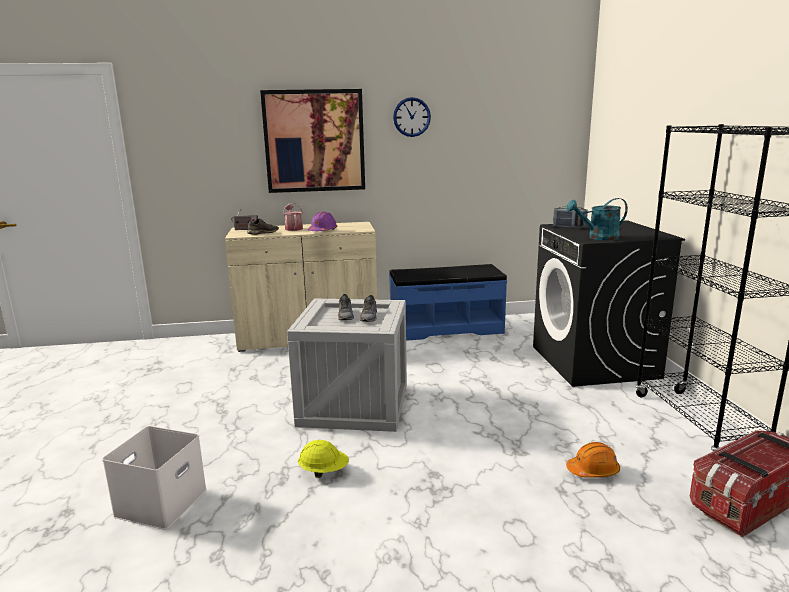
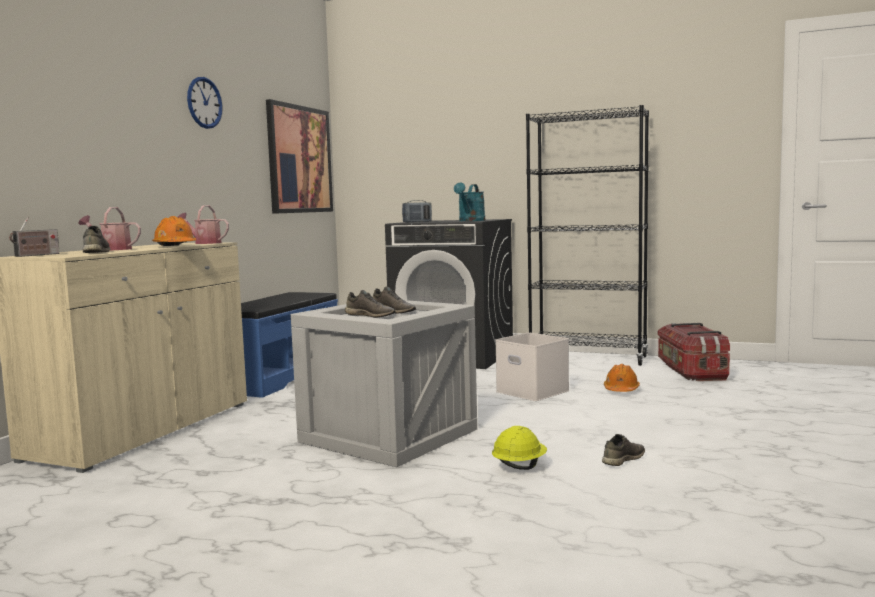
camera: 60 degrees left, 10 degrees down
(161, 501) = (486, 557): white storage box -> white storage box (530, 391)
(314, 141) = (103, 118): picture -> picture (299, 159)
(323, 231) = (175, 246): purple hard hat -> orange hard hat
(359, 228) = (204, 243): none -> watering can
(372, 516) = (622, 459): none -> grey shoe

